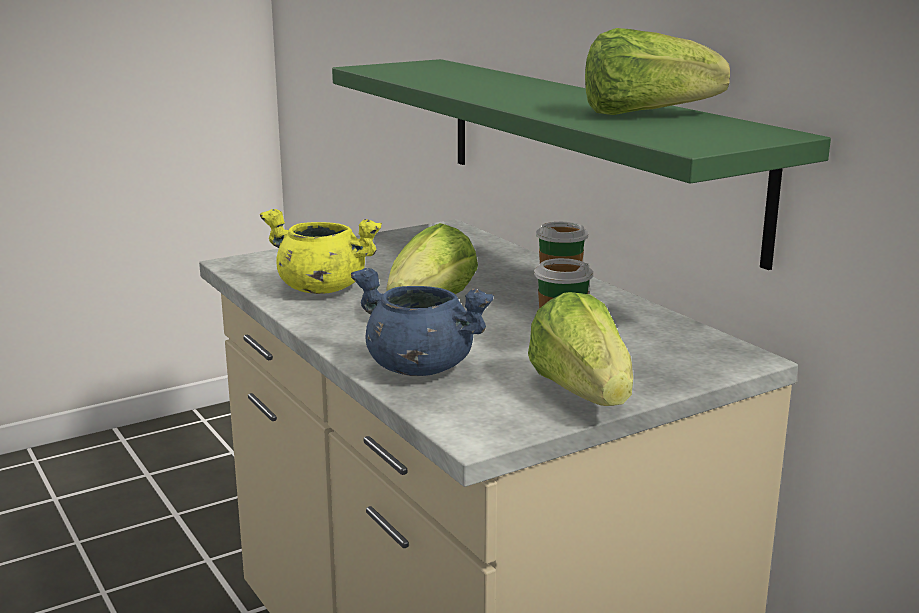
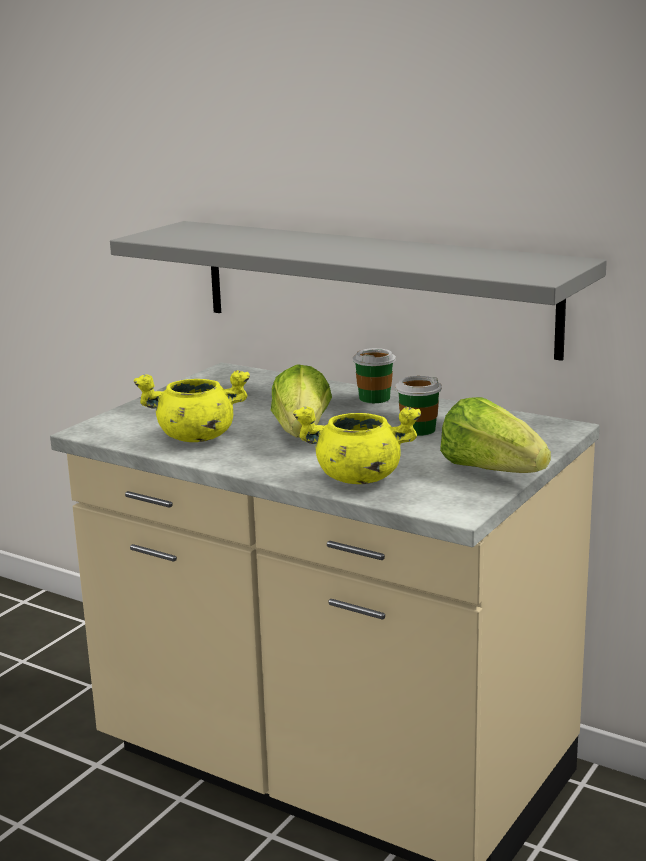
camera: 25 degrees left, 0 degrees up
(418, 367) = (357, 478): blue cooking pot -> yellow cooking pot
(590, 149) = (374, 286): green shelf -> grey shelf
(644, 114) = (458, 256): lettuce -> none

